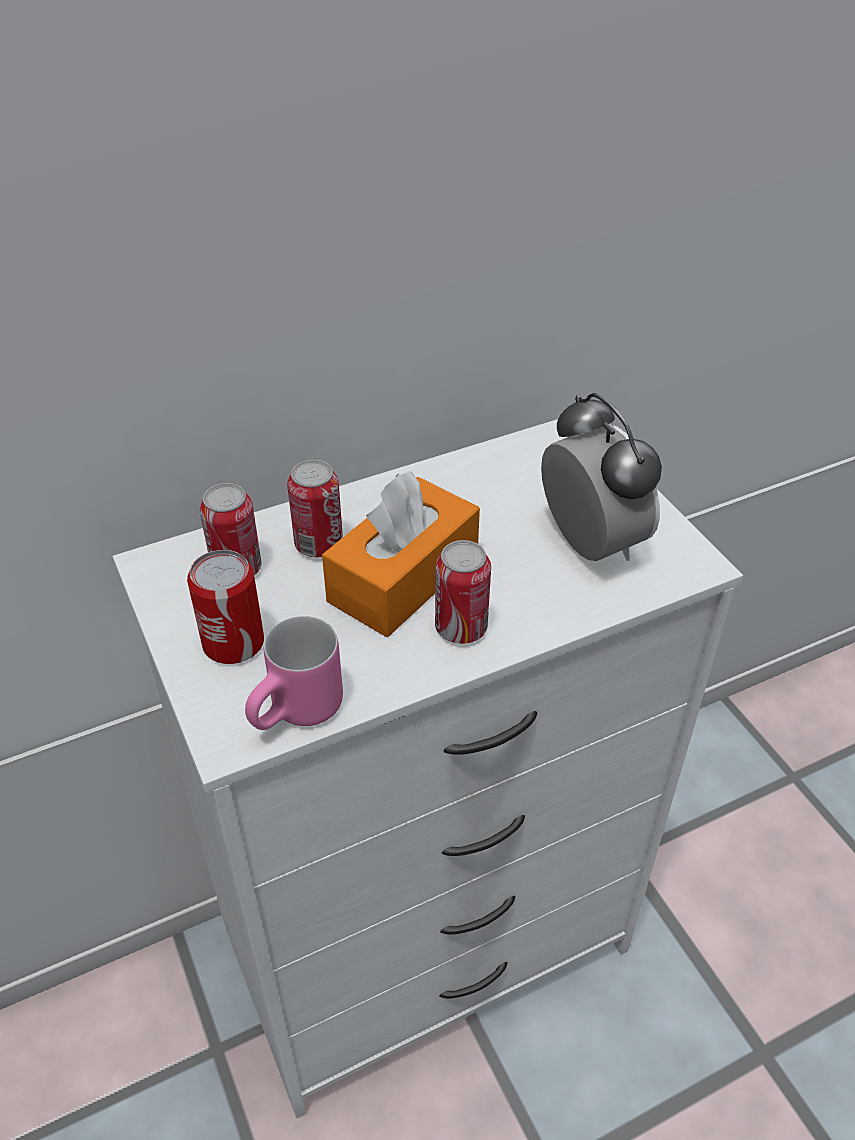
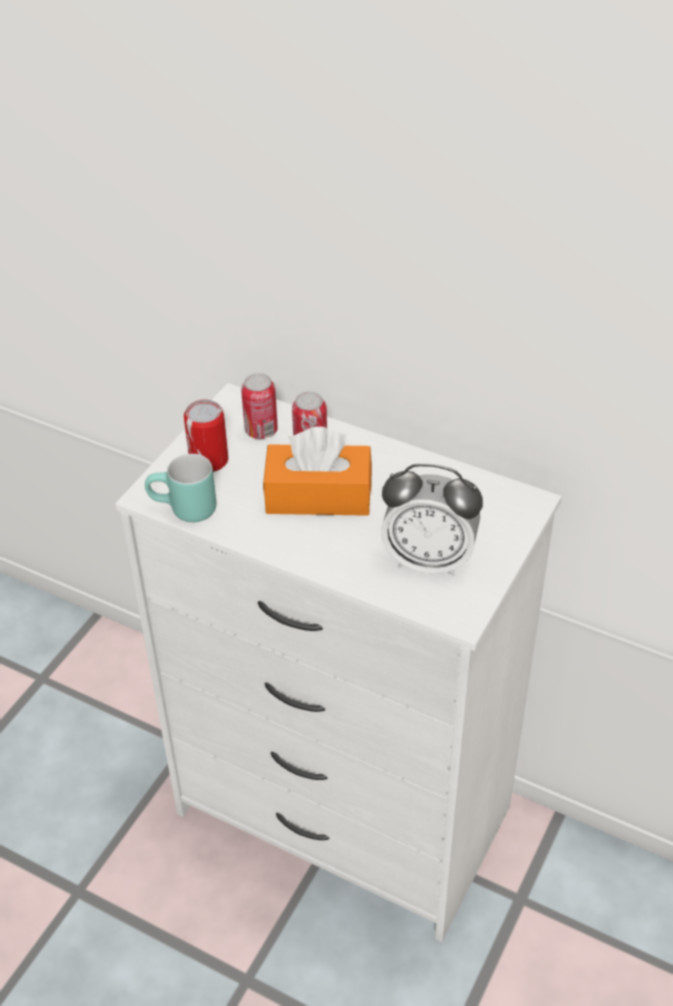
camera: 55 degrees right, 0 degrees up
(300, 715) = (183, 511): pink mug -> turquoise mug
(461, 628) = (301, 539): can -> none
(590, 544) = (429, 560): alarm clock -> alarm clock turned 75 degrees clockwise

